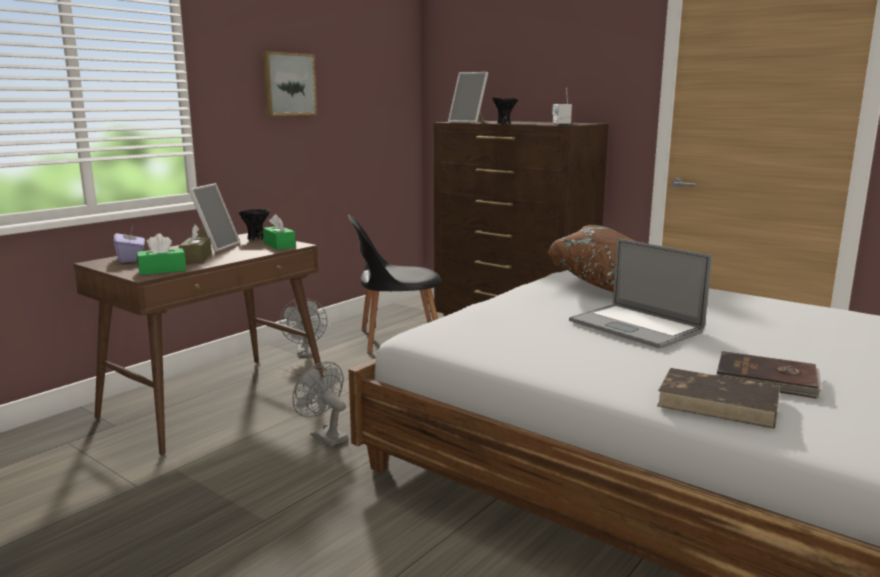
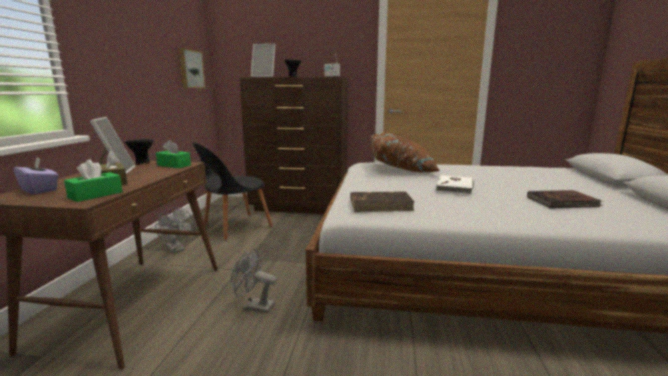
camera: 30 degrees left, 0 degrees up
(288, 84) = (132, 42): picture -> picture (190, 69)
(635, 326) = (455, 186): laptop -> white book
(719, 402) = (575, 218): brown book -> brown book (381, 205)

